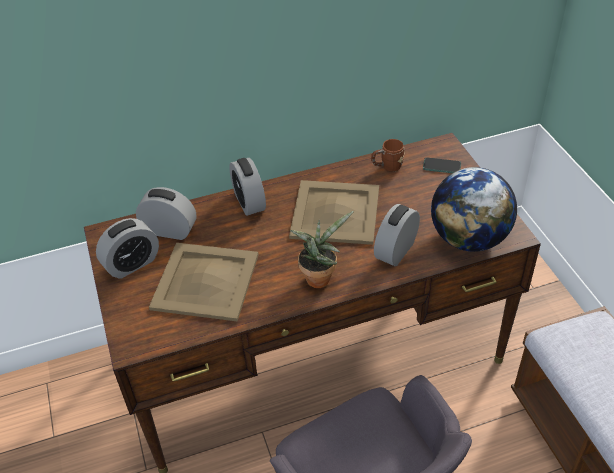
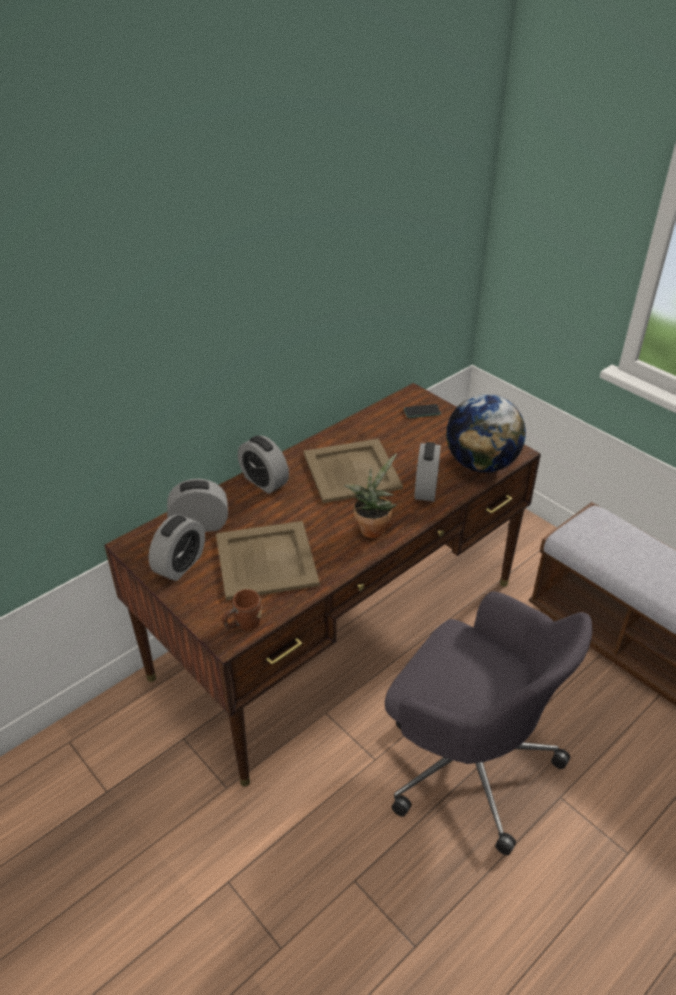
camera: 25 degrees left, 5 degrees down
(387, 167) = (374, 422): brown mug -> brown mug (243, 625)

